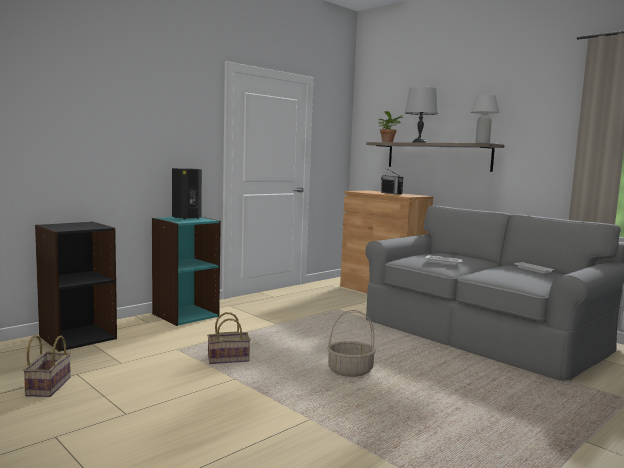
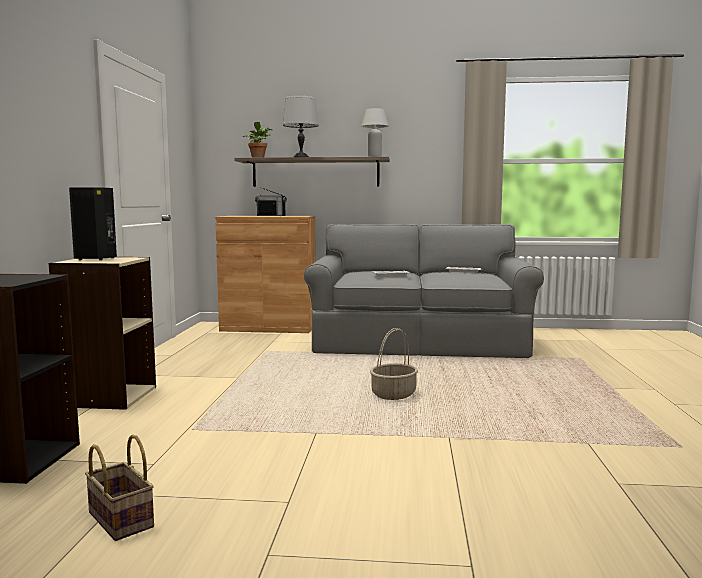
camera: 40 degrees left, 0 degrees up
(185, 315) = (109, 396): turquoise bookcase -> beige bookcase
(229, 359) = (267, 419): basket -> none

